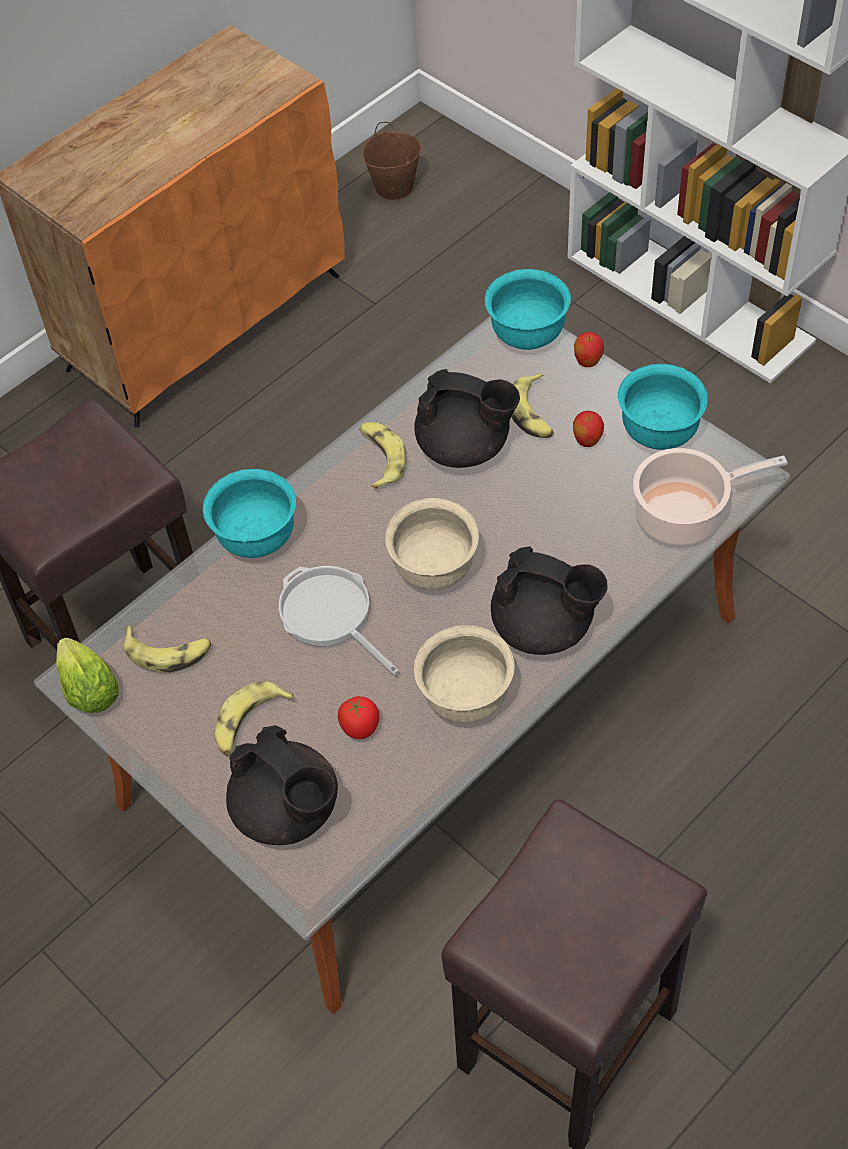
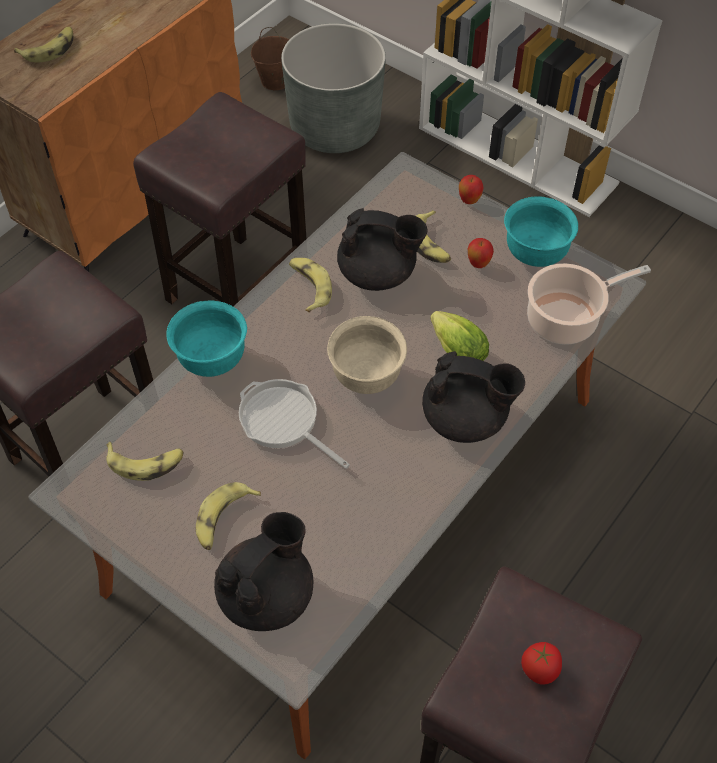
camera: 10 degrees left, 0 degrees up
(87, 686) = (77, 498): lettuce -> lettuce (455, 349)
(104, 154) = (50, 49): none -> banana
(288, 811) = (267, 595): black teapot -> black teapot turned 90 degrees counterclockwise
(319, 449) = (239, 287): none -> brown stool
(360, 727) = (321, 516): tomato -> tomato (539, 669)
(461, 252) = (335, 128): none -> grey planter
(465, 698) = (408, 484): beige bowl -> none
(527, 335) = (416, 181): turquoise bowl -> none

